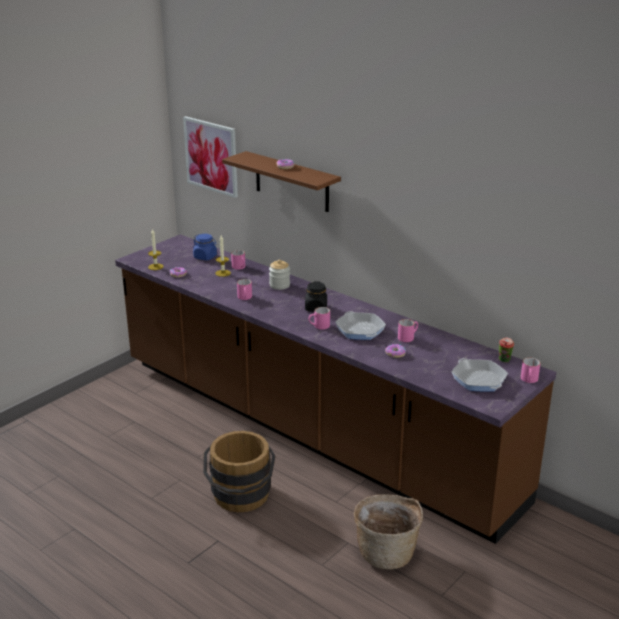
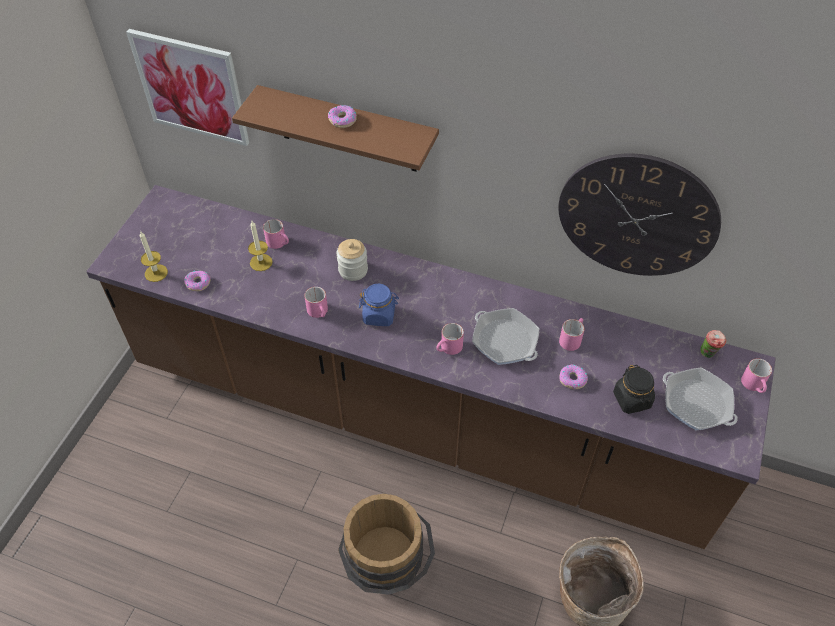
camera: 20 degrees left, 25 degrees up
(205, 257) = (218, 231): blue jar -> blue jar (379, 315)
(316, 308) = (425, 308): black jar -> black jar (632, 399)
(455, 241) = (637, 216): none -> wall clock

